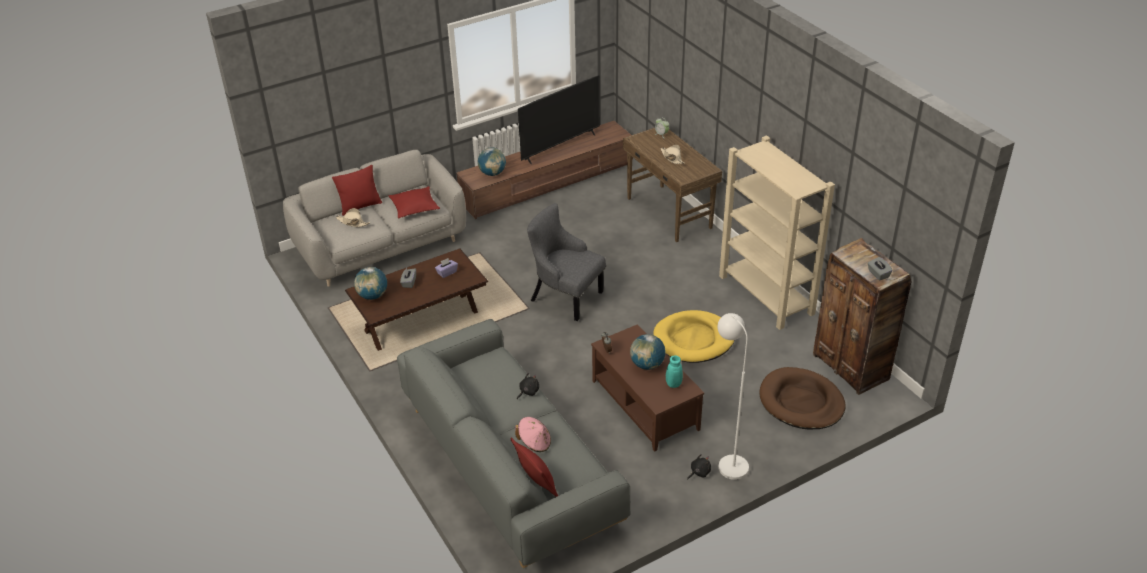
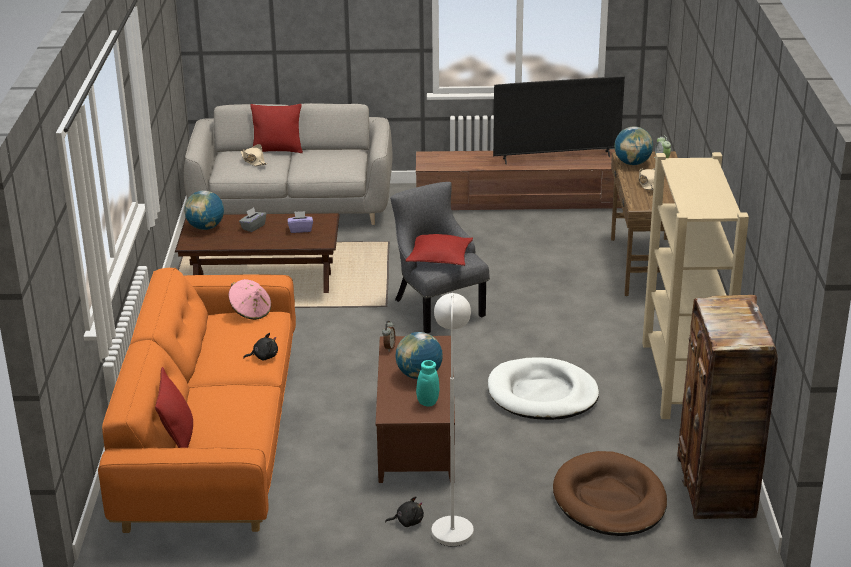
camera: 30 degrees right, 10 degrees down
(414, 207) = (329, 164): red pillow -> red pillow (439, 257)
(492, 173) = (453, 161): globe -> globe (632, 163)
(509, 463) = (212, 436): grey sofa -> orange sofa
(534, 443) = (217, 402): pink hat -> pink hat (250, 312)
(693, 340) = (542, 394): yellow dog bed -> white dog bed
(878, 274) = (730, 334): grey tissue box -> none

